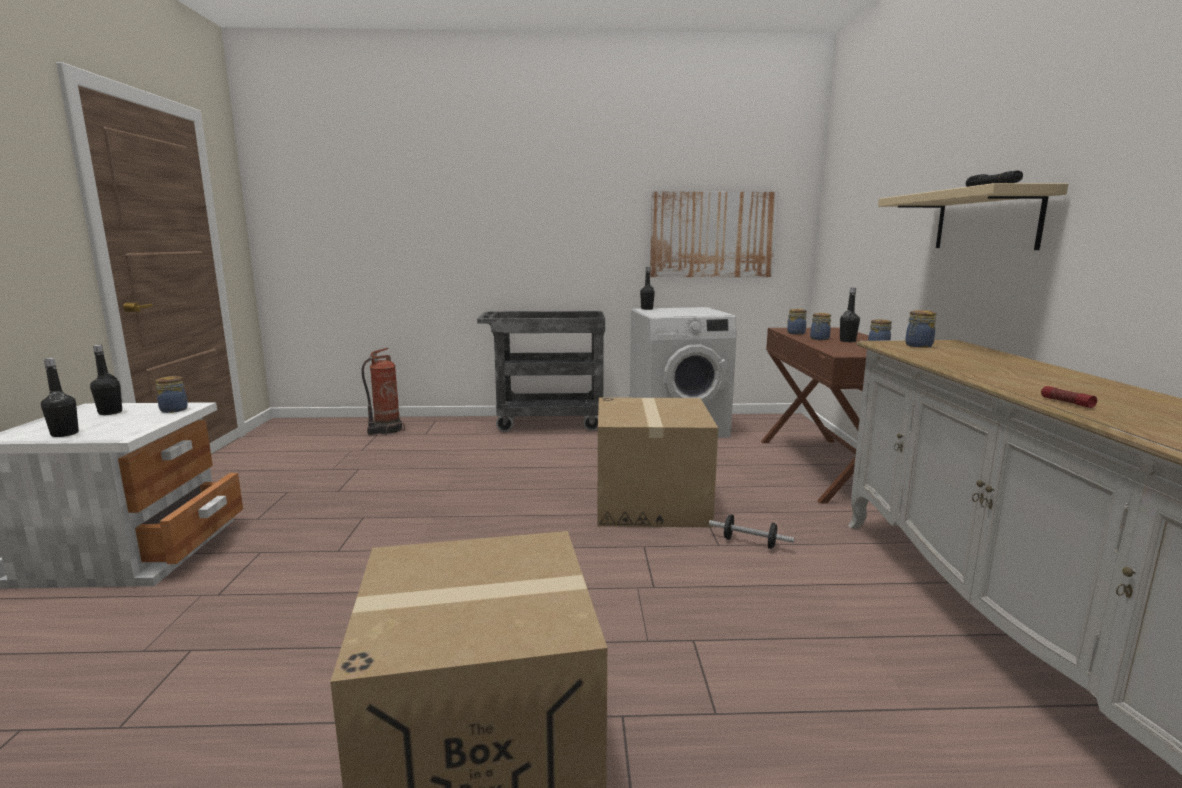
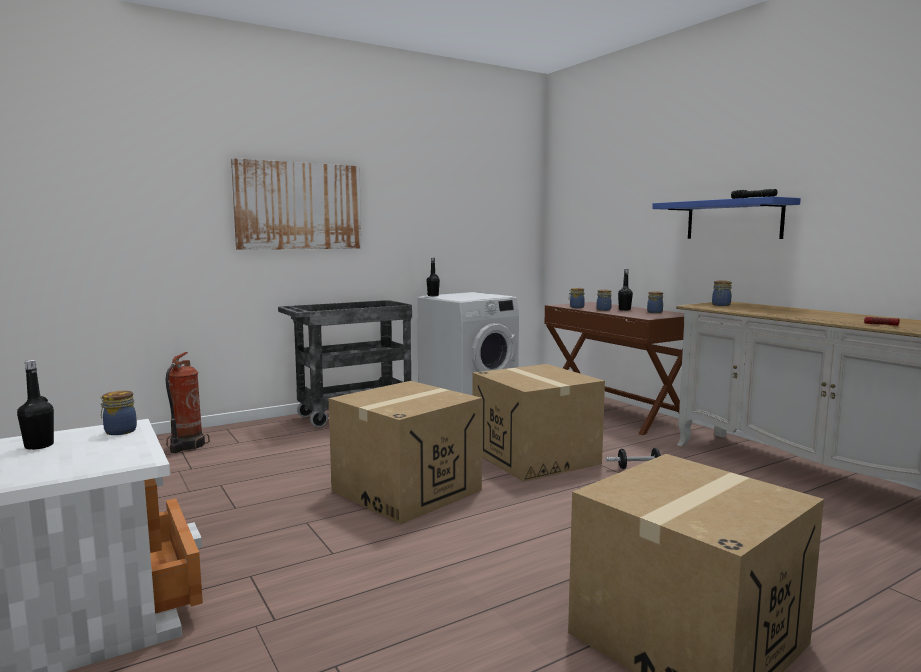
camera: 30 degrees left, 5 degrees down
(65, 434) = (53, 471): black bottle -> none
(480, 508) = (406, 490): none -> cardboard box
(712, 235) = (472, 229): picture -> picture (299, 206)
(986, 220) = (733, 220): beige shelf -> blue shelf

